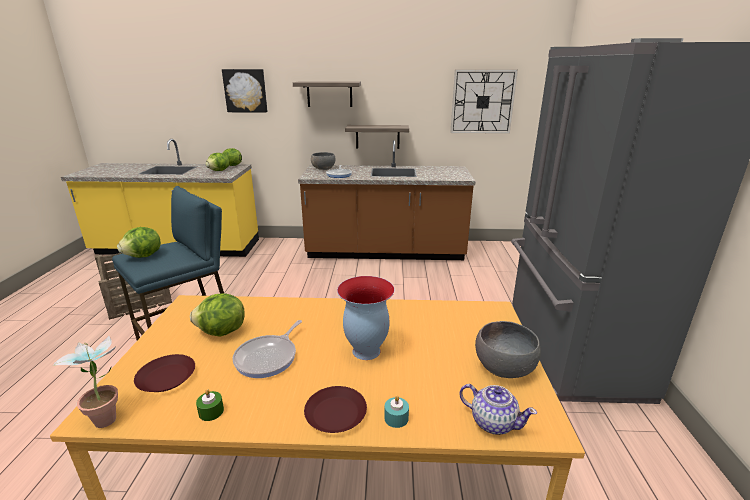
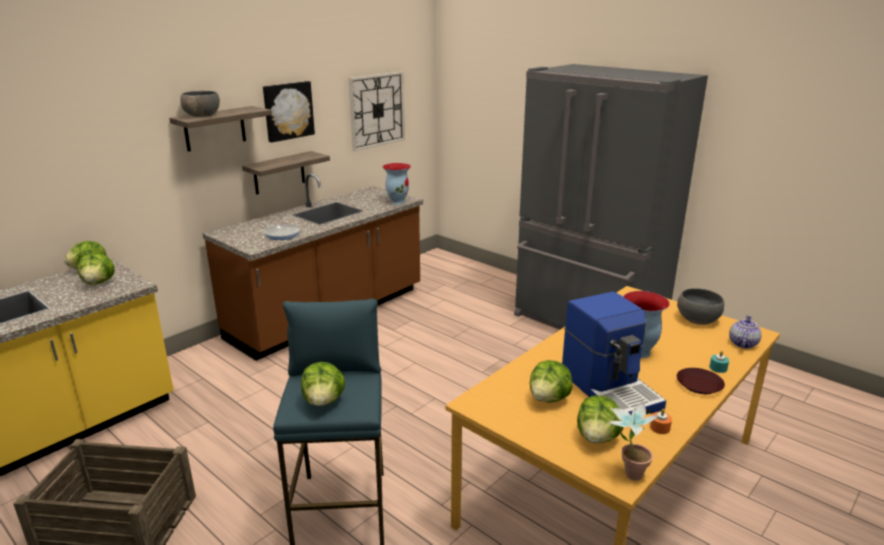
camera: 50 degrees left, 0 degrees up
(167, 378) = (598, 437): brown plate -> lettuce
(211, 411) = (660, 428): green candle -> orange candle
(245, 90) = (87, 144): picture -> picture (288, 111)
(268, 357) = (610, 389): frying pan -> coffee machine
(323, 168) = (238, 232): grey bowl -> grey bowl (202, 115)
(452, 177) = (397, 202): none -> vase
(493, 422) = (742, 343): teapot -> teapot turned 45 degrees counterclockwise

